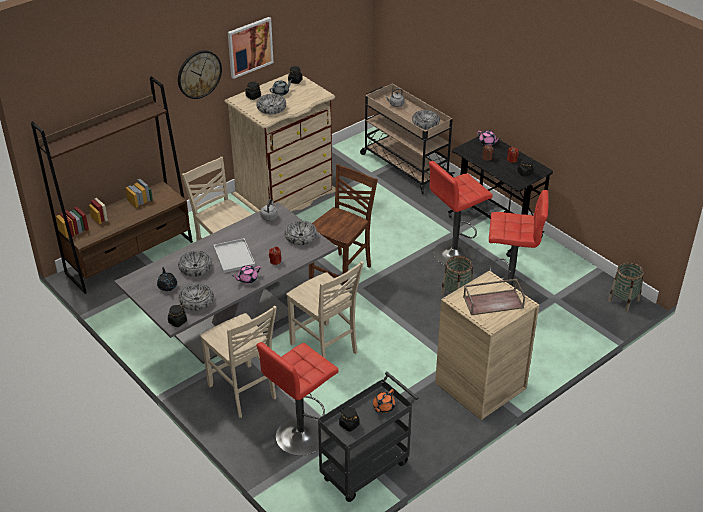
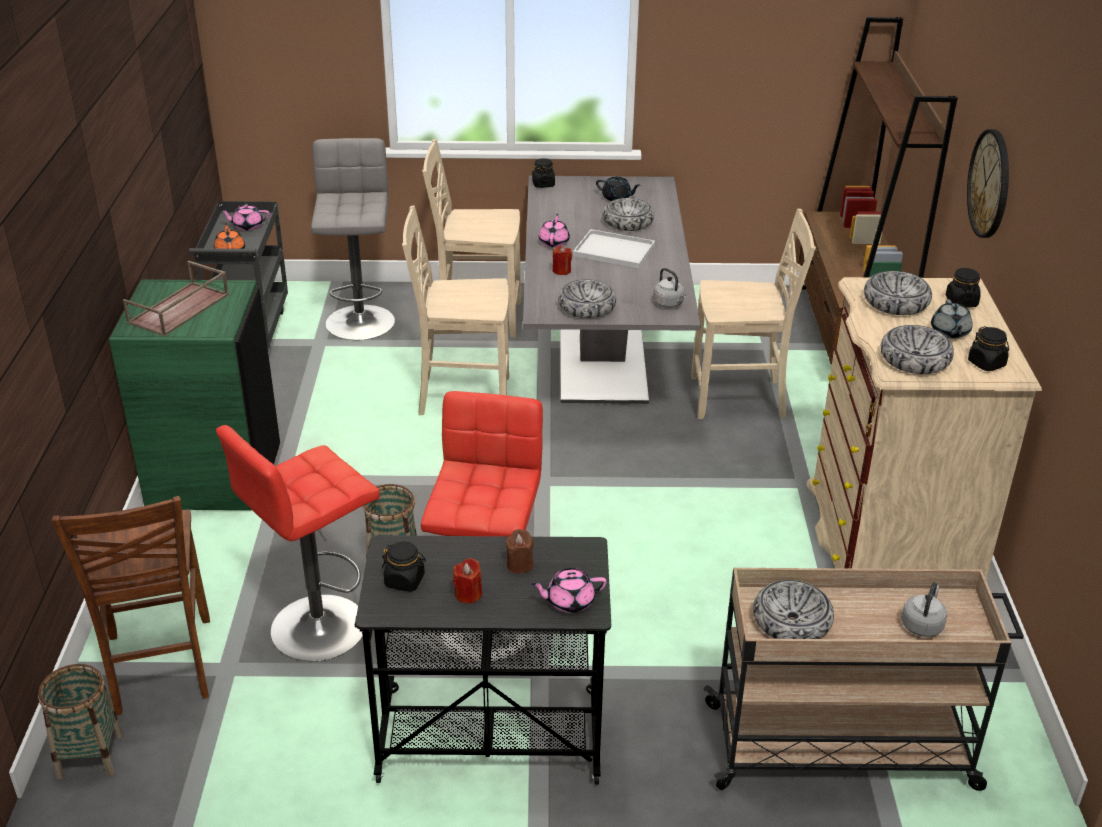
camera: 130 degrees right, 5 degrees down
(197, 301) = (562, 203): bowl -> bowl (915, 359)
(250, 47) = (1033, 227): picture -> none
(300, 436) = (361, 322): red stool -> grey stool
(342, 272) = (594, 485): brown chair -> brown chair (160, 668)
(349, 424) = (247, 226): black jar -> pink teapot
(479, 386) = (215, 475): beige cabinet -> green cabinet

